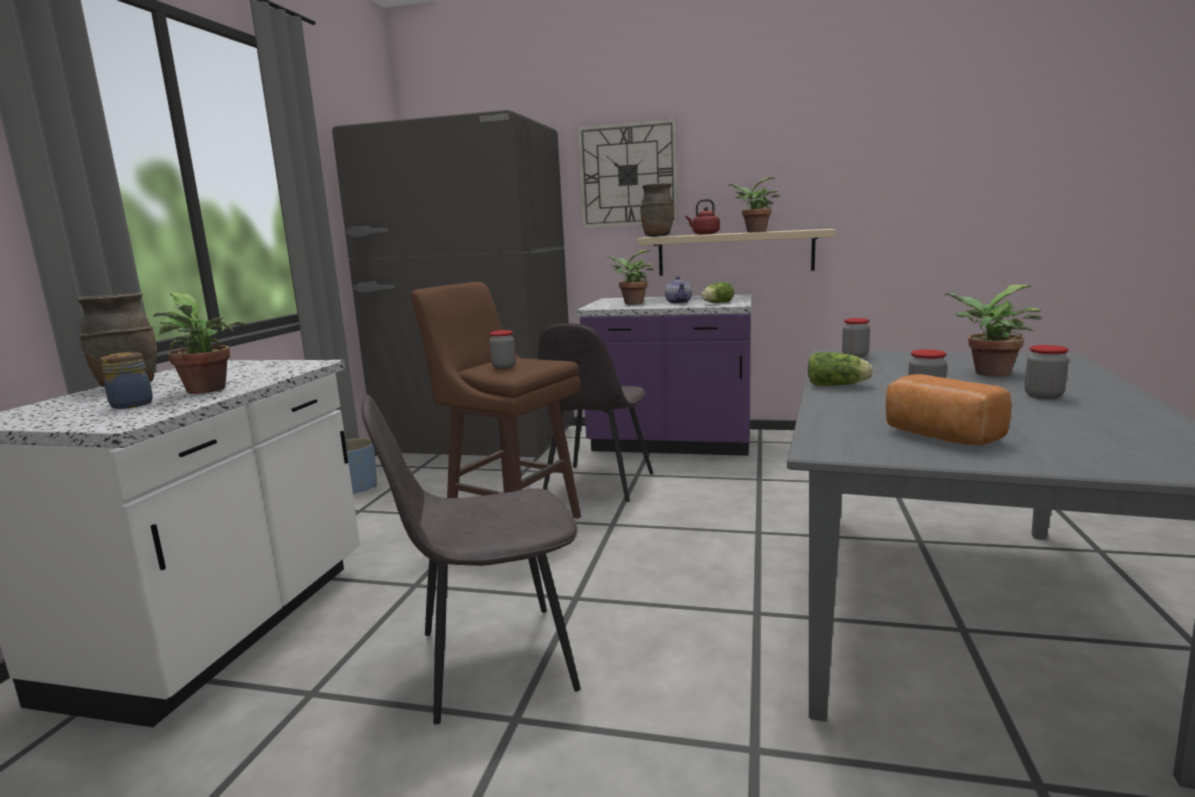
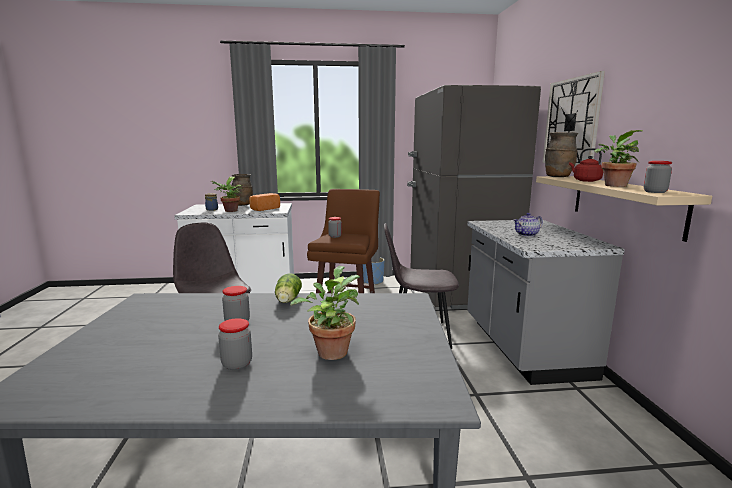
camera: 70 degrees right, 0 degrees up
(631, 303) = (509, 226): potted plant -> none
(671, 444) = (523, 348): purple counter -> grey counter
(716, 303) = (532, 242): lettuce -> none
(855, 355) = (404, 305): jar -> jar (655, 192)
(939, 436) = (148, 322): bread -> bread (264, 209)

